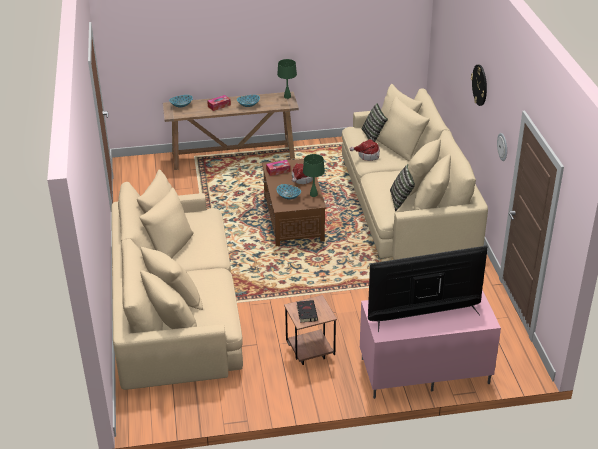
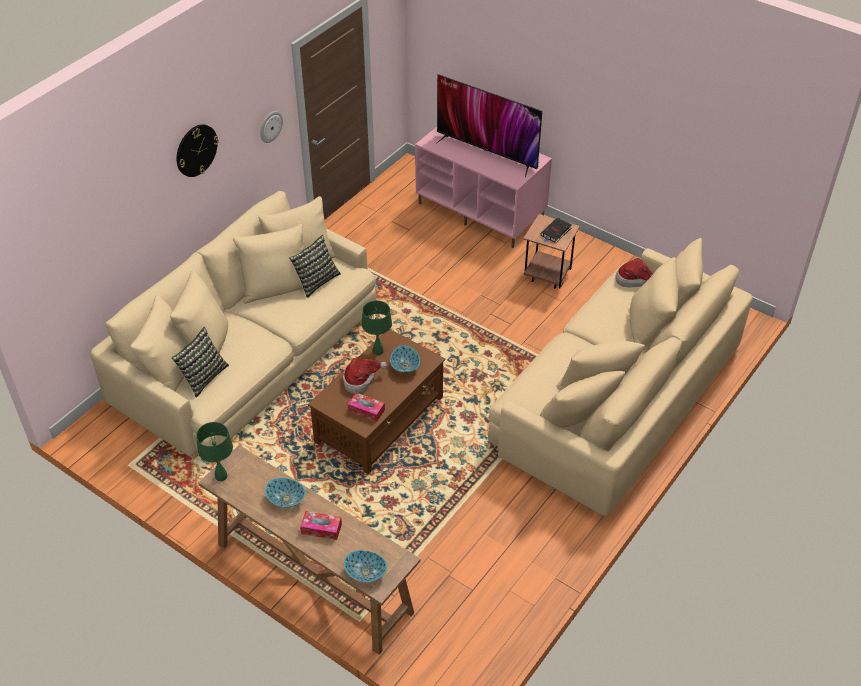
camera: 135 degrees left, 10 degrees up
(367, 155) = (253, 355): hat -> hat (634, 280)

